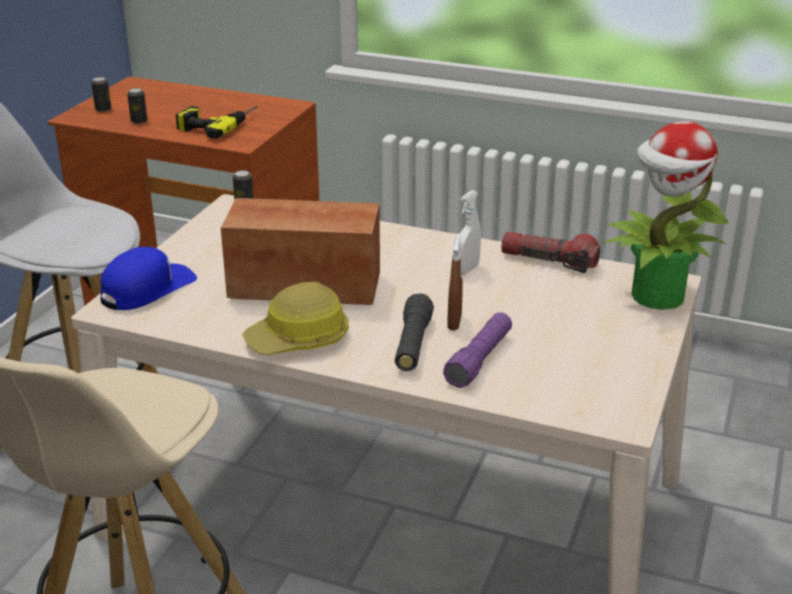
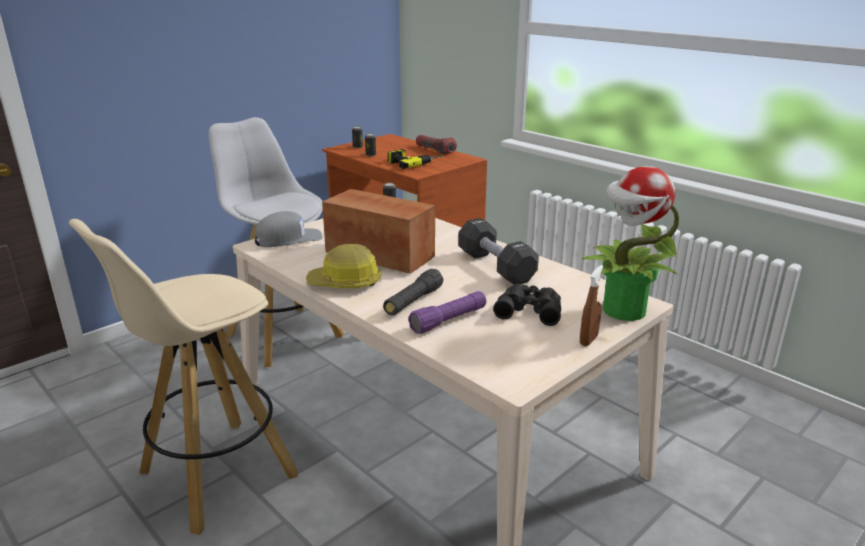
camera: 25 degrees right, 5 degrees down
(147, 288) = (289, 239): blue cap -> grey cap
(454, 322) = (455, 295): brown spray bottle -> brown spray bottle (588, 340)
(467, 270) = (495, 267): white spray bottle -> black dumbbell
(549, 261) = (560, 273): flashlight -> flashlight (435, 150)
(556, 320) = (529, 309): none -> black binoculars

